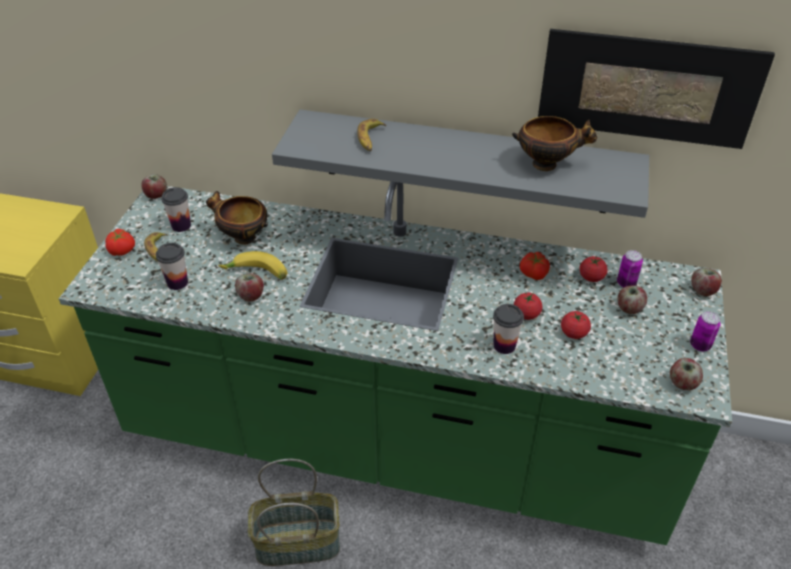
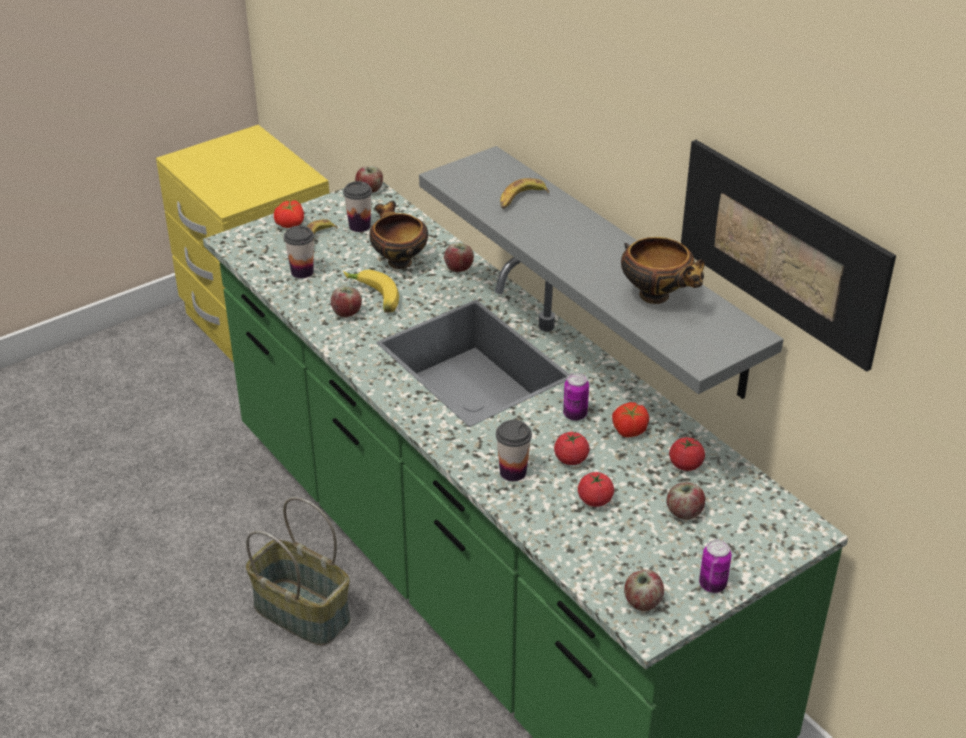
camera: 40 degrees right, 5 degrees down
(626, 283) = (716, 490): can -> can (575, 414)
(703, 290) = (794, 543): apple -> apple (459, 268)

